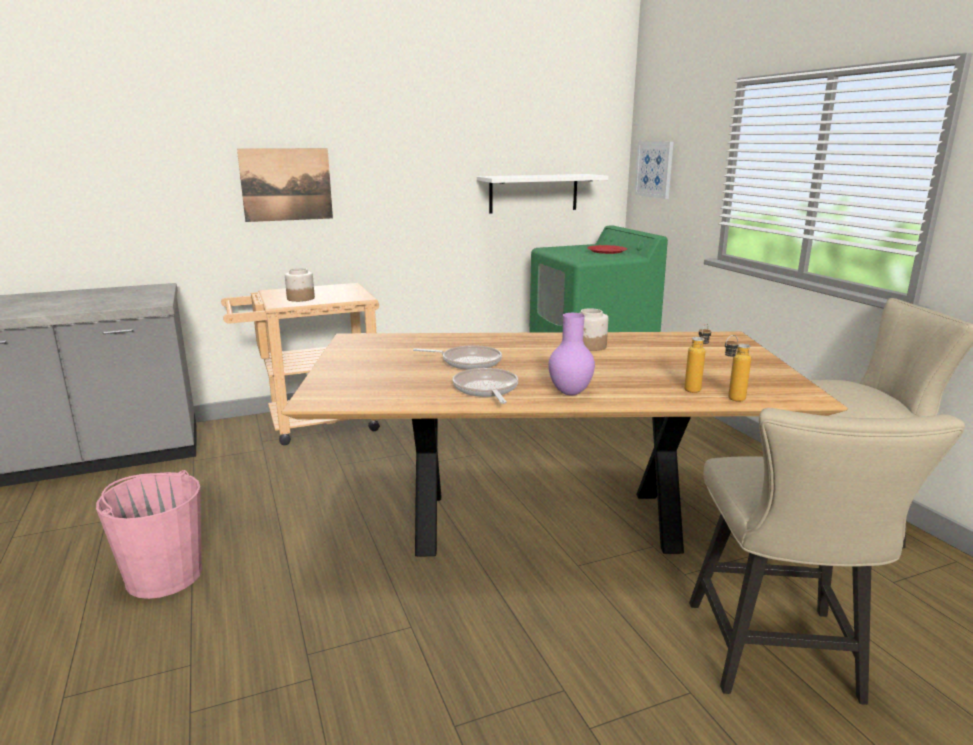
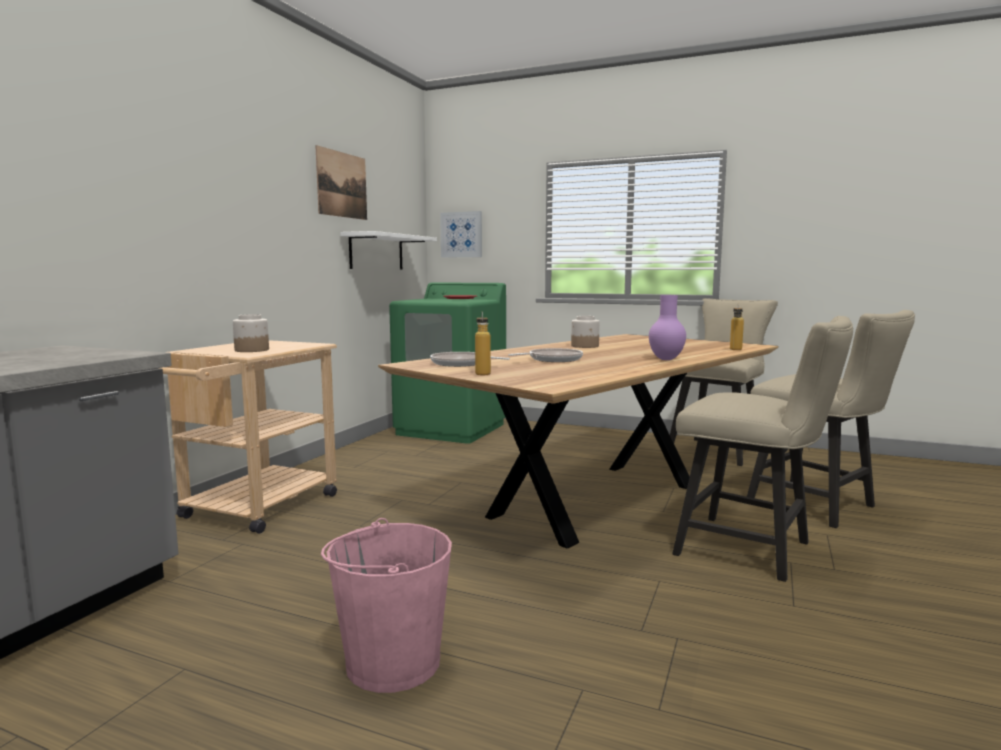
camera: 45 degrees left, 10 degrees down
(286, 184) = (185, 222): picture -> picture (342, 185)
(486, 389) = (621, 365): frying pan -> frying pan (462, 364)
(559, 655) = (753, 550): none -> beige chair
(695, 388) = (705, 349): bottle -> bottle (482, 373)

